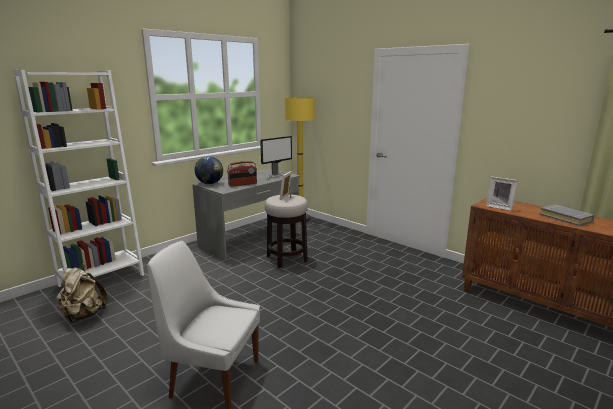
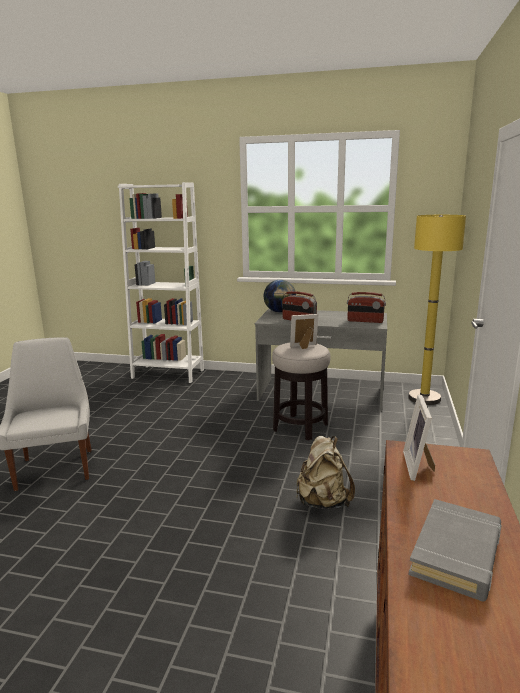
camera: 60 degrees right, 0 degrees up
(83, 316) = (113, 390): beige backpack -> beige backpack (323, 502)
(276, 174) = (365, 321): monitor -> radio

